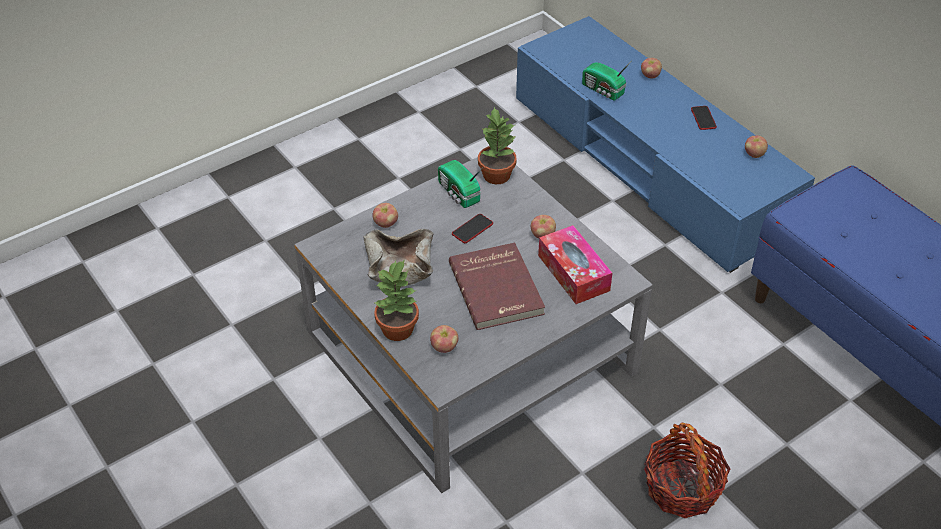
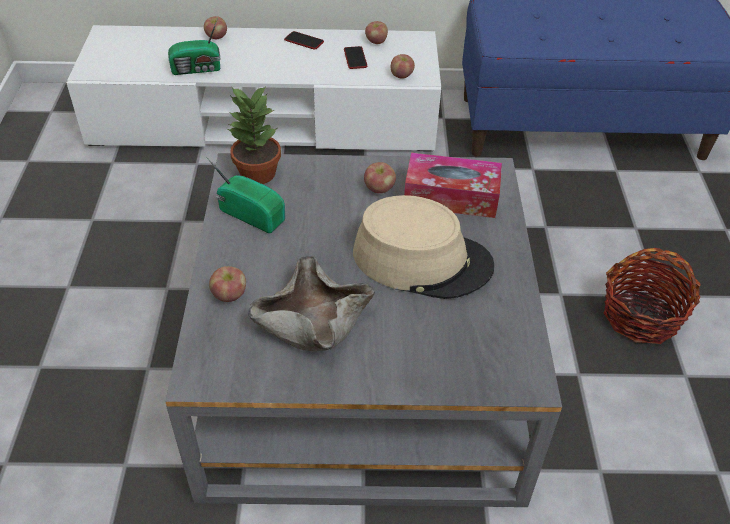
camera: 55 degrees left, 0 degrees up
(398, 329) = (410, 376): potted plant -> none
(444, 347) = (473, 350): apple -> apple (402, 75)
(458, 193) = (251, 213): radio -> radio turned 150 degrees counterclockwise
(472, 229) = (315, 232): phone -> phone (355, 58)
(498, 288) = (422, 259): red book -> beige hat
(649, 163) = (265, 120): blue tv stand -> white tv stand

